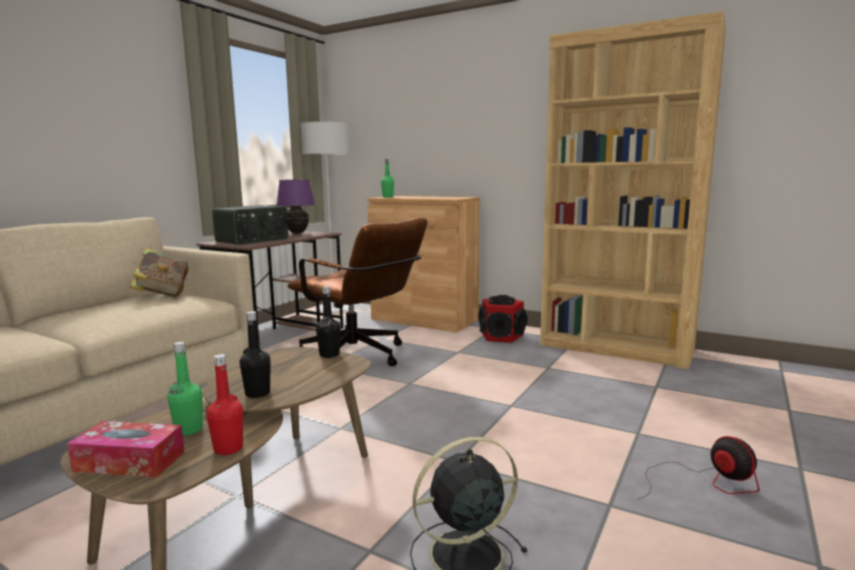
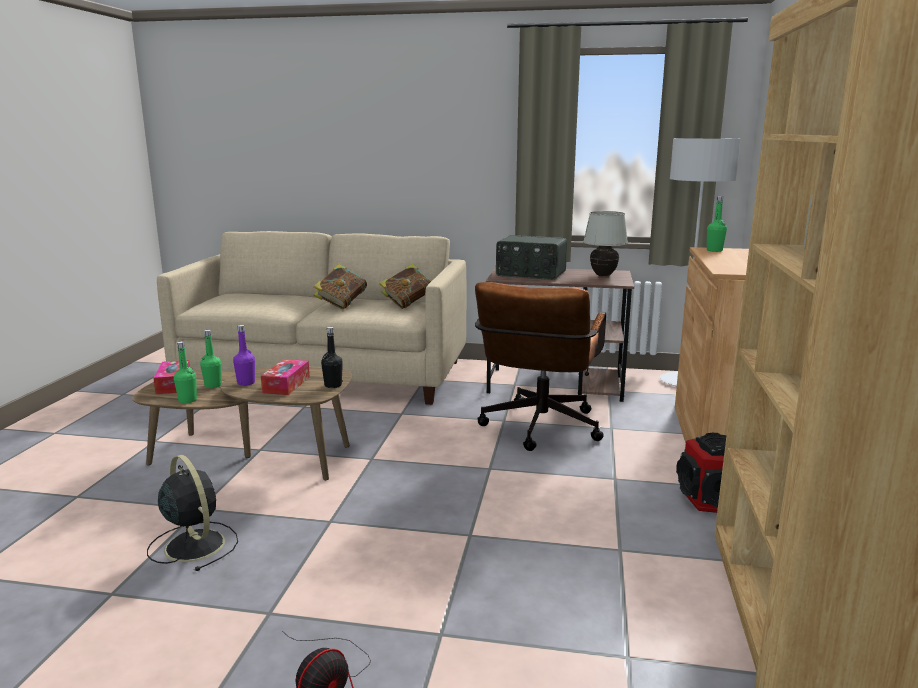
camera: 70 degrees right, 5 degrees up
(92, 314) = (341, 305): none -> book
(228, 448) = (187, 400): red bottle -> green bottle
(257, 393) = (246, 383): black bottle -> purple bottle
(297, 233) = (603, 275): purple table lamp -> white table lamp
(297, 373) = (286, 384): none -> tissue box

